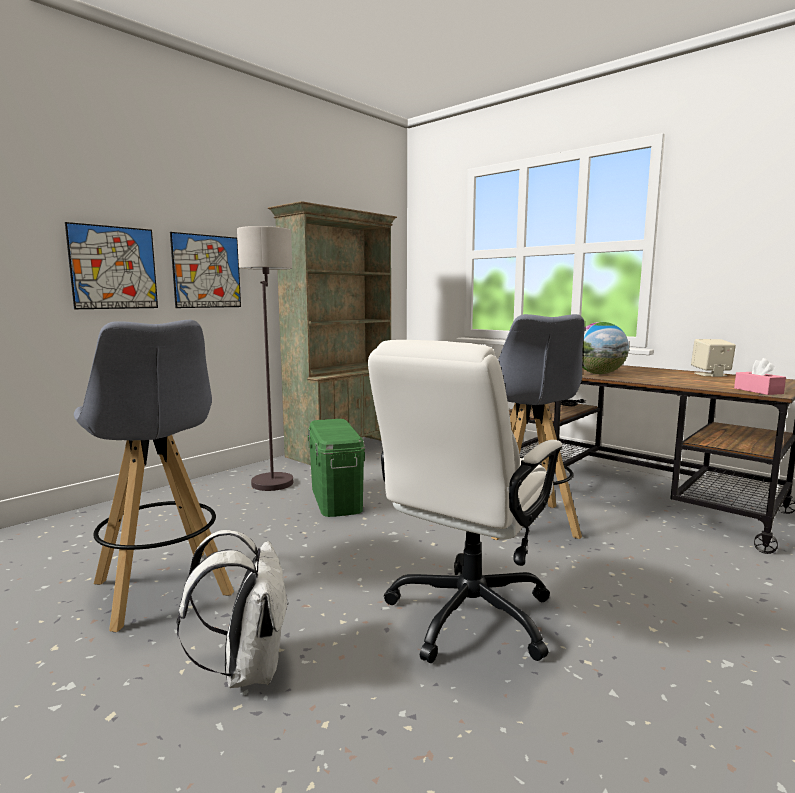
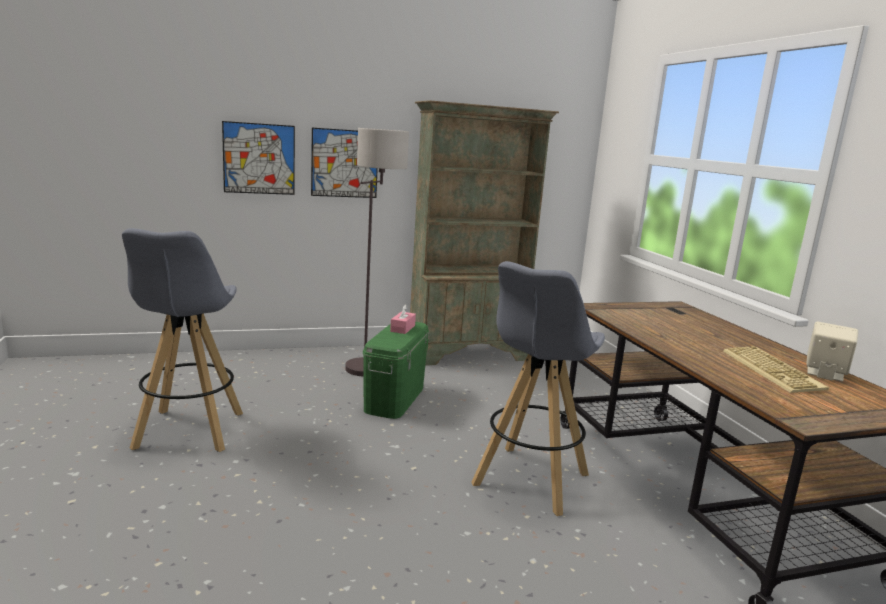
camera: 30 degrees right, 5 degrees up
(247, 669) = (164, 507): white backpack -> none
(466, 620) = (342, 541): white office chair -> none
(599, 373) = (672, 338): globe -> none
(689, 378) = (773, 371): none -> keyboard
(758, 391) = (798, 413): pink tissue box -> pink tissue box (402, 328)

